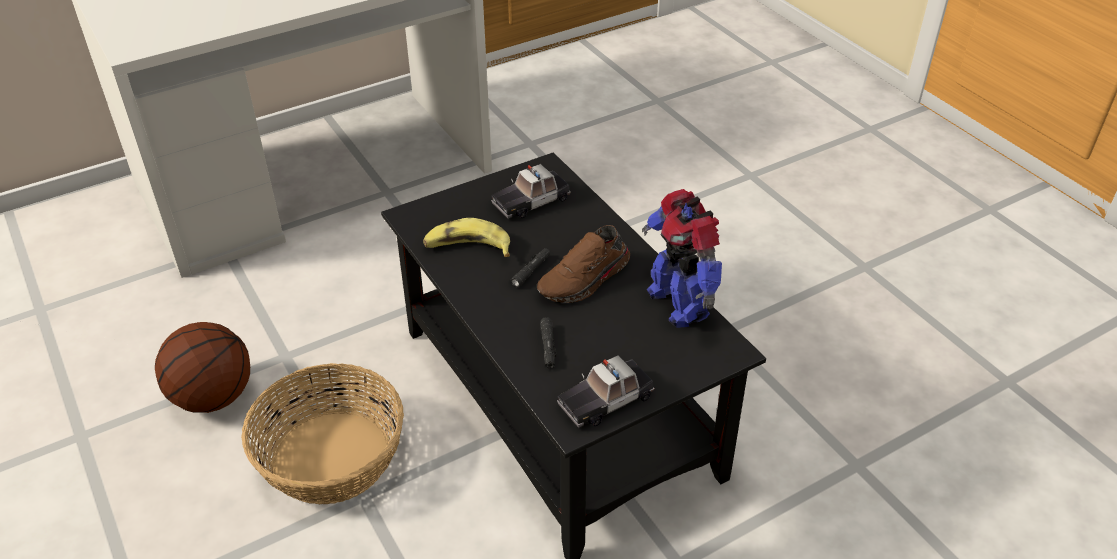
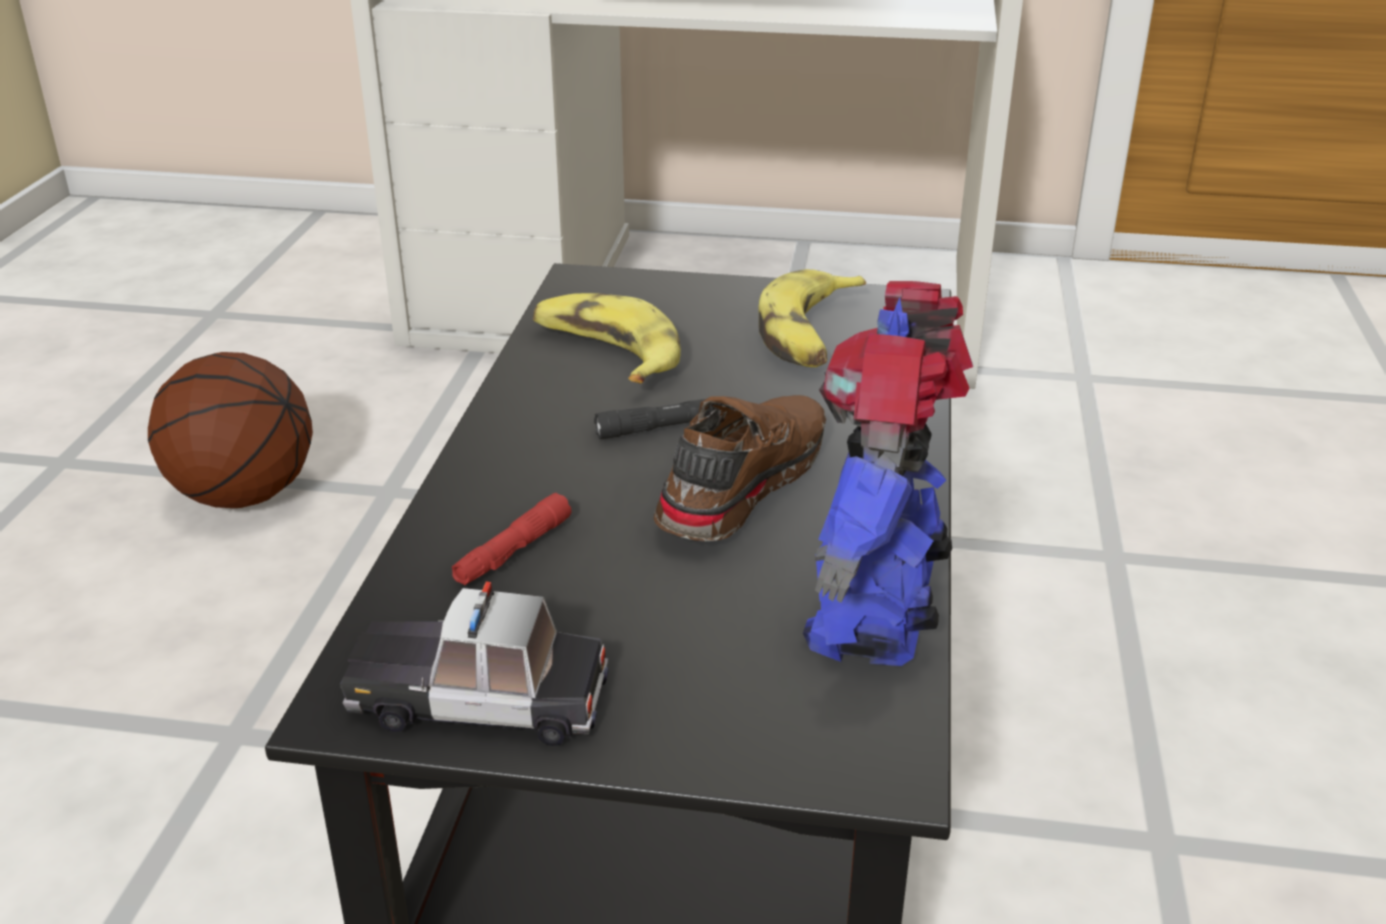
camera: 40 degrees right, 10 degrees down
(330, 457) = (268, 652): basket -> none
(531, 200) = (811, 335): toy car -> banana
(548, 347) = (513, 551): black flashlight -> red flashlight
(585, 280) = (738, 484): brown shoe -> brown shoe turned 120 degrees clockwise

